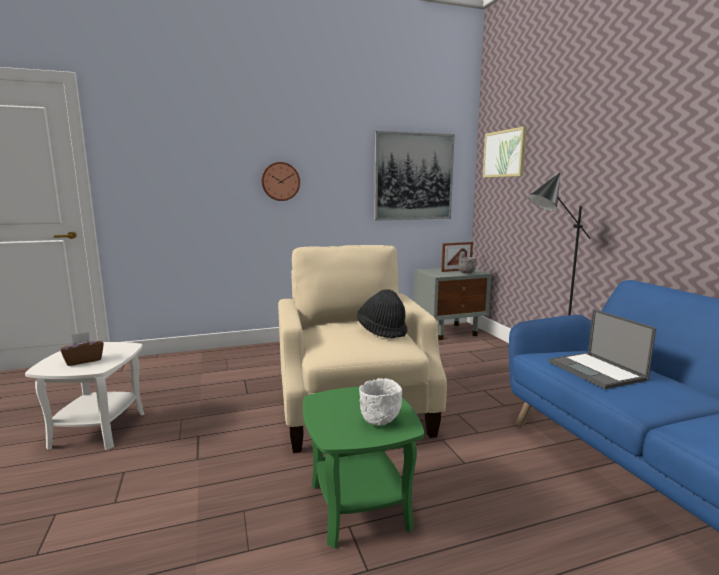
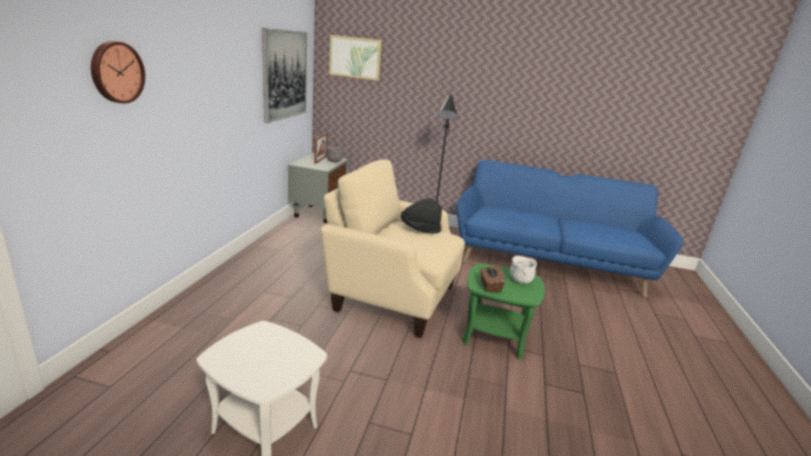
camera: 60 degrees left, 10 degrees up
(83, 360) = (274, 360): brown tissue box -> brown tissue box (490, 286)
(280, 181) = (199, 90): wall clock -> wall clock (116, 72)
(597, 371) = (511, 217): laptop -> none

